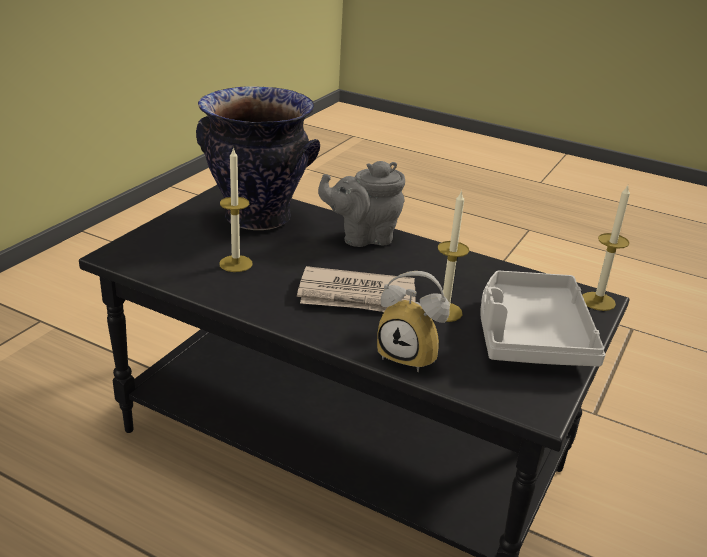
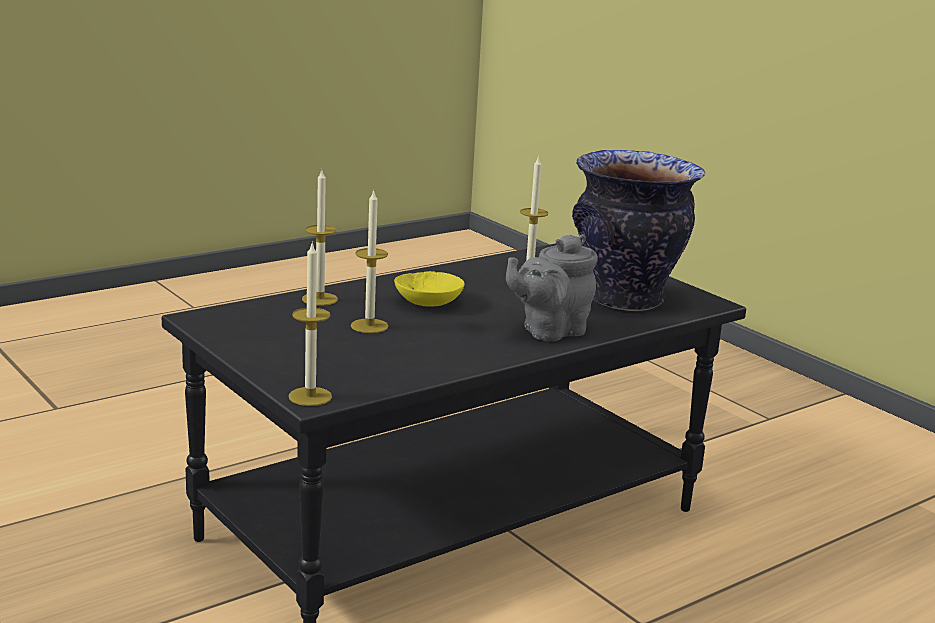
camera: 115 degrees right, 10 degrees down
(358, 297) = (428, 303): newspaper -> yellow bowl
(363, 237) = (549, 331): grey teapot -> grey teapot turned 135 degrees counterclockwise
(412, 355) = (319, 299): alarm clock -> candle
(530, 334) = (293, 346): grey tray -> none

